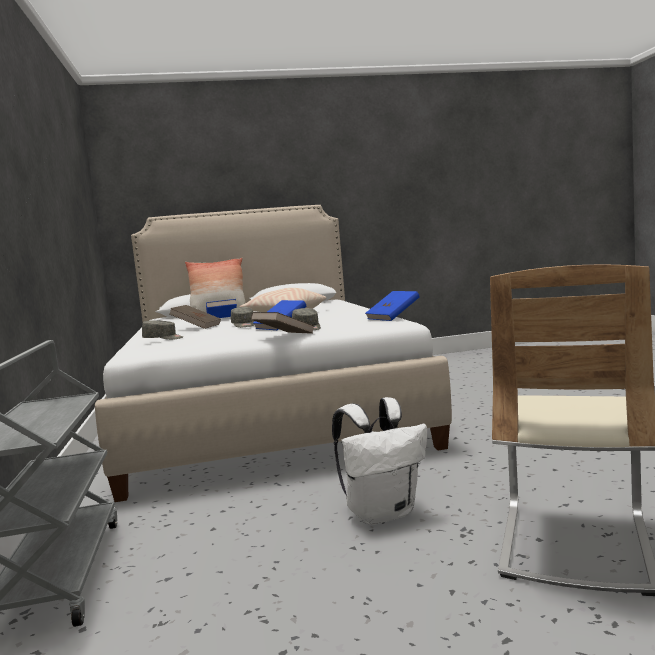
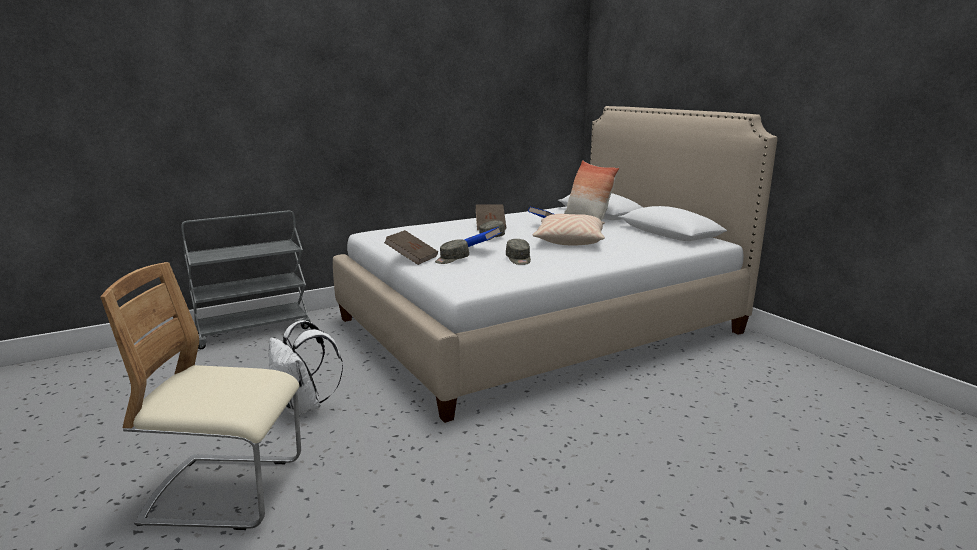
camera: 70 degrees right, 10 degrees up
(163, 339) = (418, 228): grey cap -> grey cap (518, 259)
(393, 317) = (511, 282): blue book -> none

